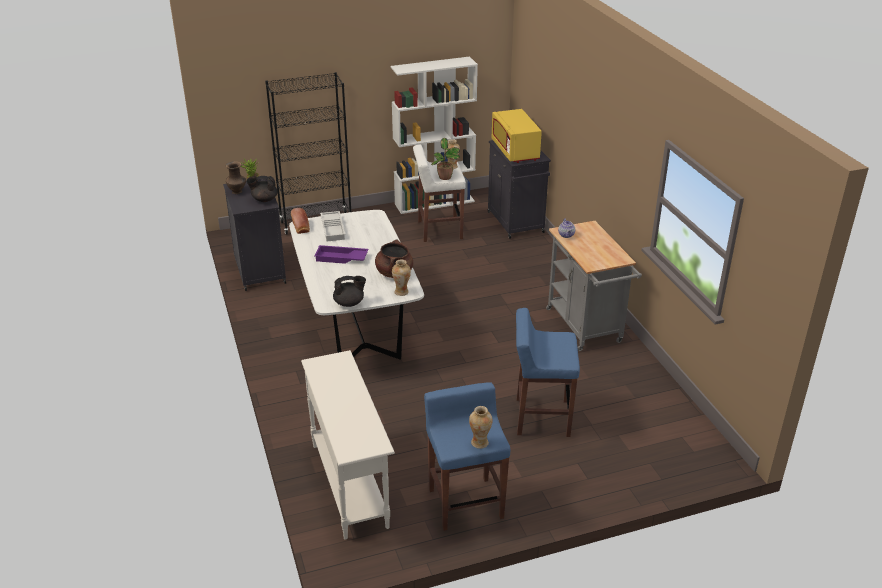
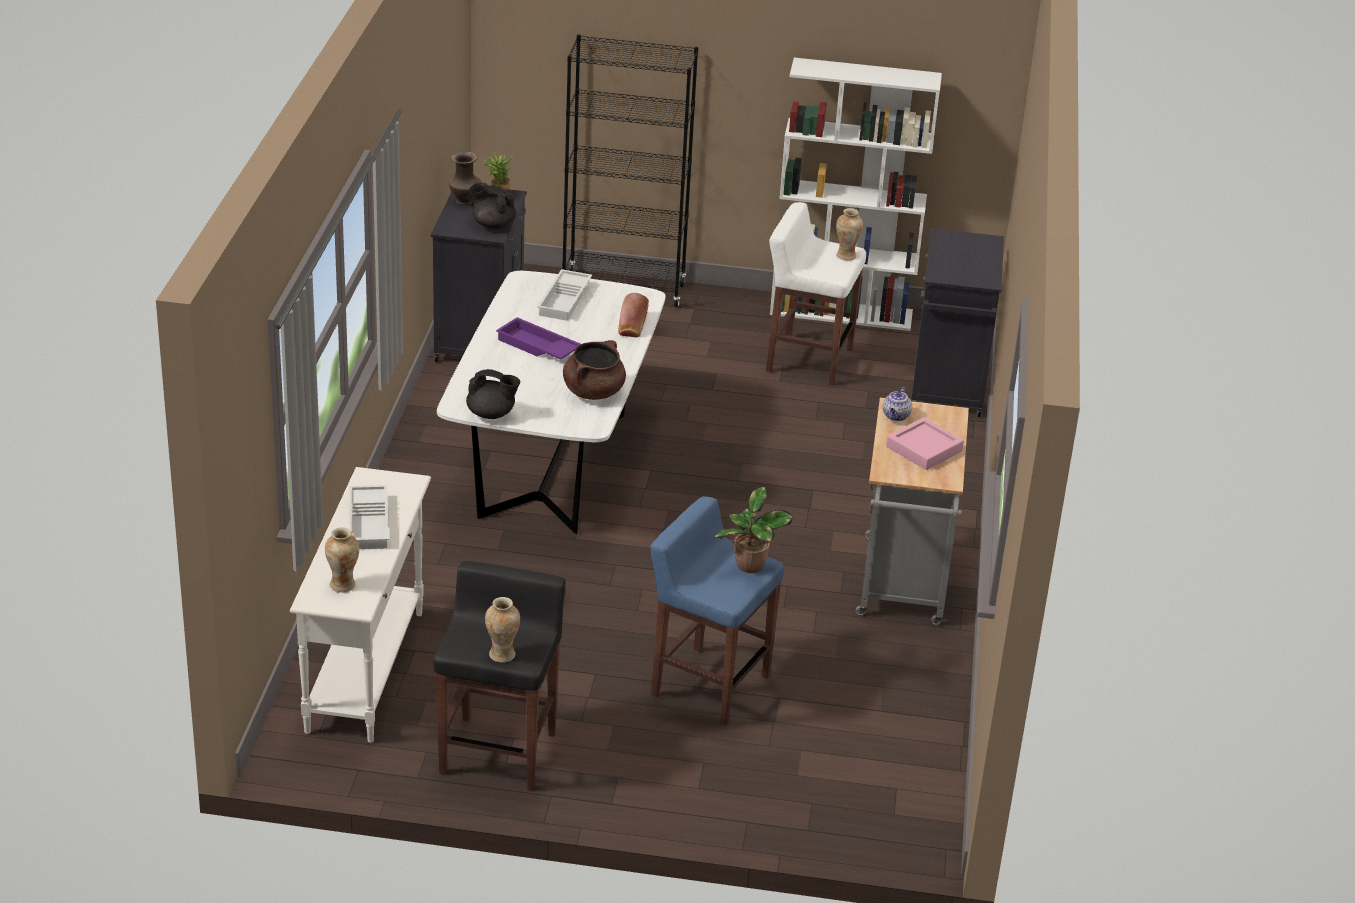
camera: 25 degrees right, 0 degrees up
(301, 227) = (521, 283): bread -> bread (632, 326)
(340, 391) = (370, 523): none -> white tray
(401, 292) = (578, 422): vase -> vase (343, 585)
(445, 177) = (817, 270): potted plant -> potted plant (749, 567)
(465, 502) = (499, 751): blue stool -> black stool
(515, 151) = (956, 258): yellow microwave -> none
(596, 247) = (924, 449): none -> pink tray

